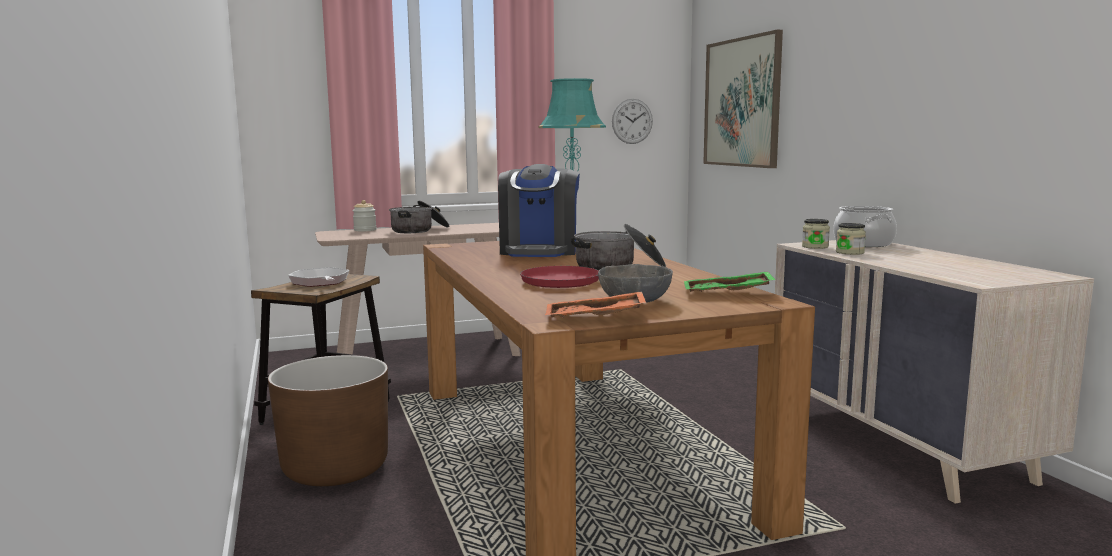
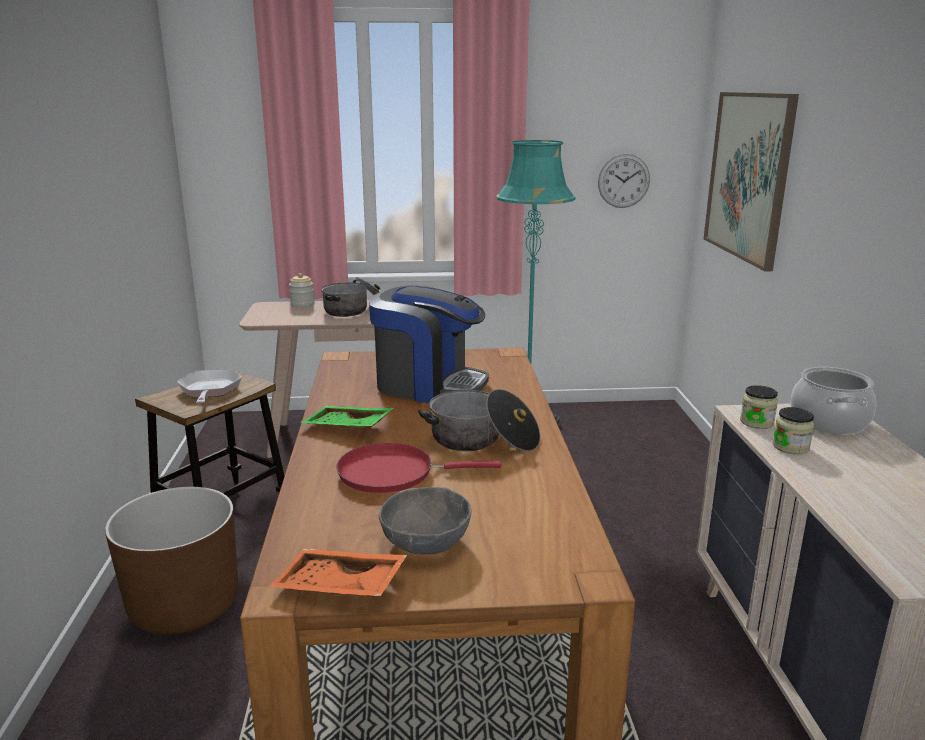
camera: 15 degrees right, 10 degrees up
(539, 251) = (428, 385): coffee machine -> coffee machine turned 90 degrees counterclockwise
(727, 293) = (551, 540): green tray -> green tray (347, 427)

